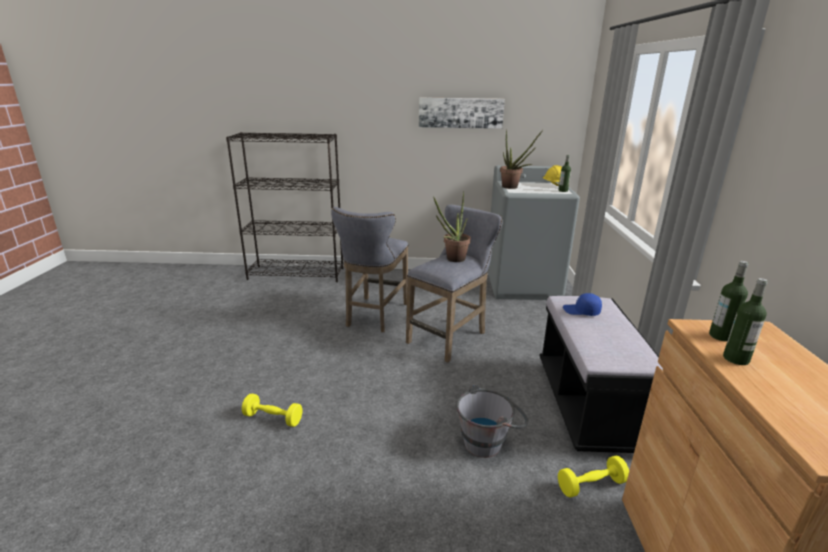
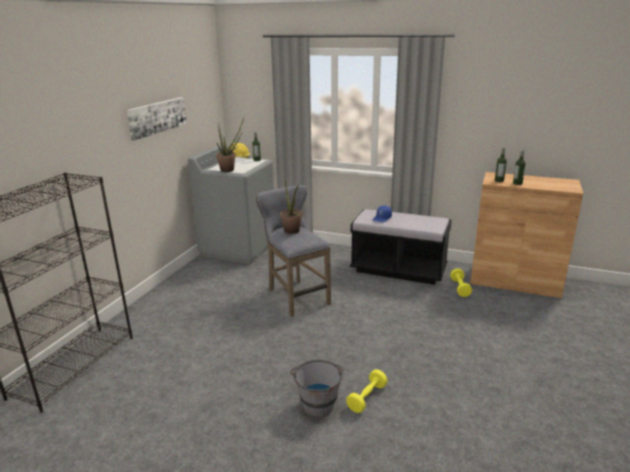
camera: 70 degrees left, 0 degrees up
(374, 316) = (232, 325): grey stool -> none
(489, 441) = (420, 308): grey bucket -> grey bucket (317, 401)

